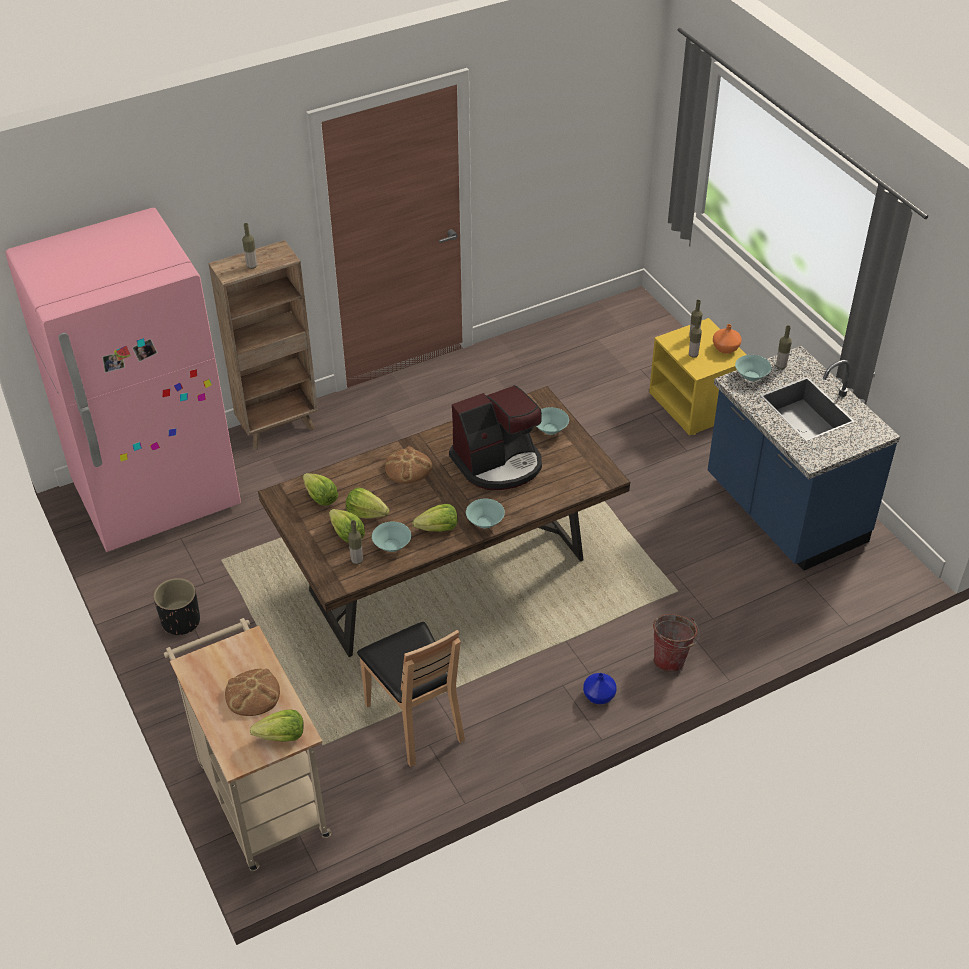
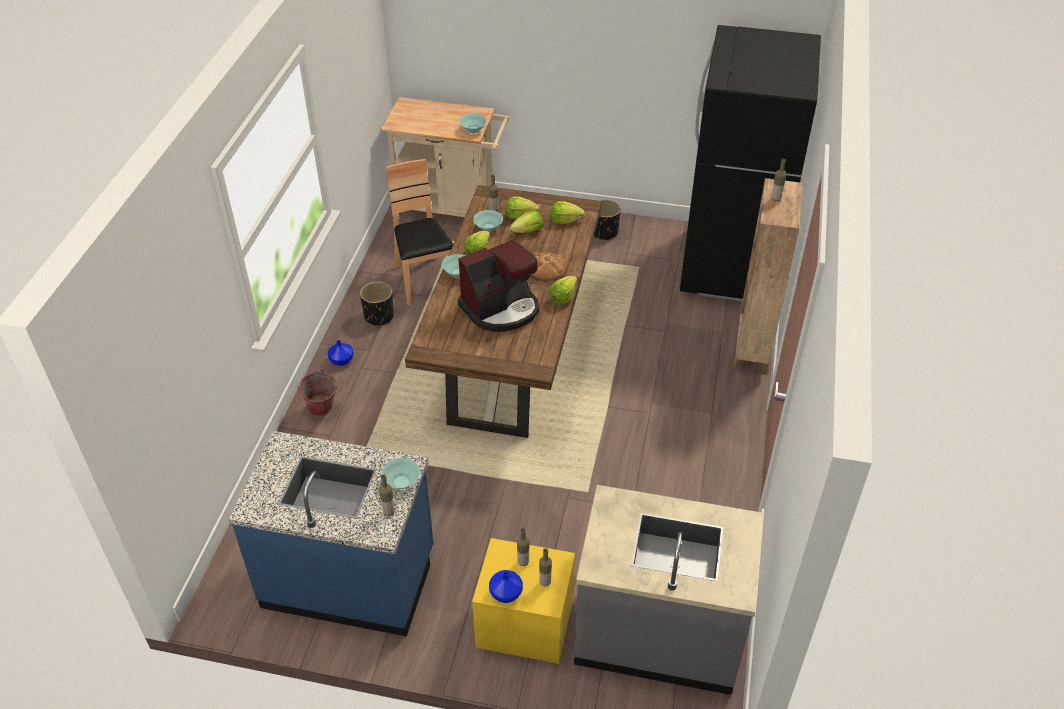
camera: 130 degrees right, 0 degrees up
(157, 496) = (730, 266): pink fridge -> black fridge
(253, 694) = (437, 122): bread -> none
(281, 736) = (400, 119): lettuce -> lettuce (563, 297)
(415, 720) = (423, 280): brown chair -> brown chair turned 60 degrees clockwise
(498, 463) = (501, 308): coffee machine -> coffee machine turned 135 degrees counterclockwise
(509, 715) = (379, 316): none -> black planter
(550, 429) = (503, 353): turquoise bowl -> turquoise bowl (473, 129)
(620, 345) = (658, 632): none -> grey counter
(726, 349) = (505, 593): orange vase -> blue vase

